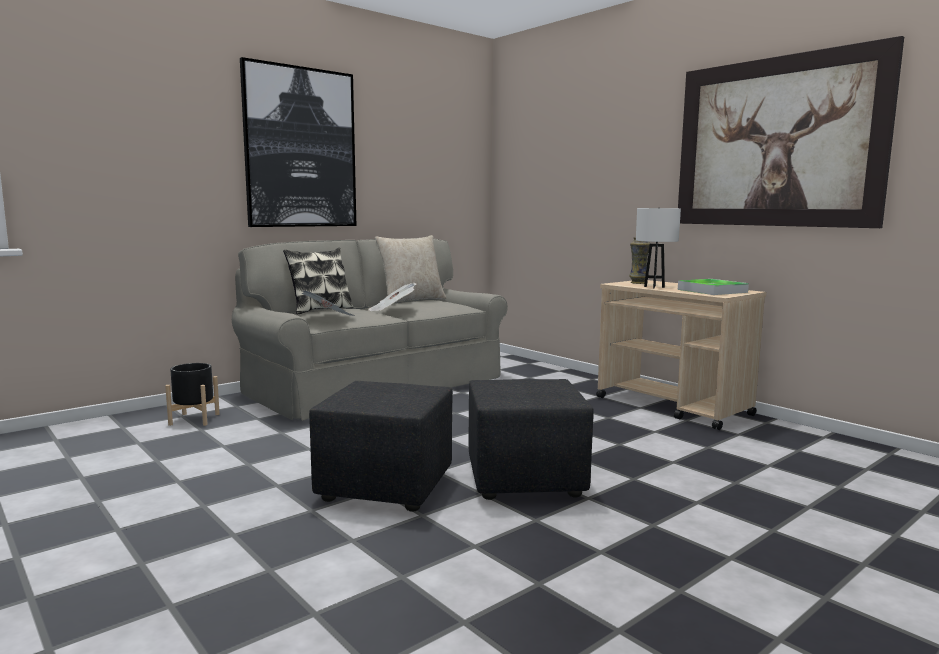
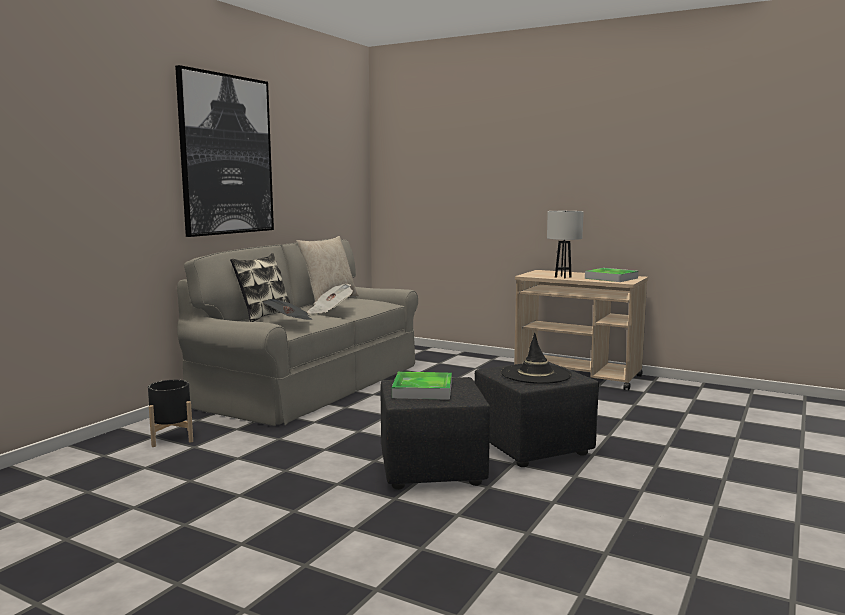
camera: 20 degrees left, 0 degrees up
(372, 394) = (422, 390): none -> tray
(524, 391) = (535, 374): none -> black hat
(638, 283) = (542, 273): vase -> none
(776, 143) = (650, 158): picture -> none

